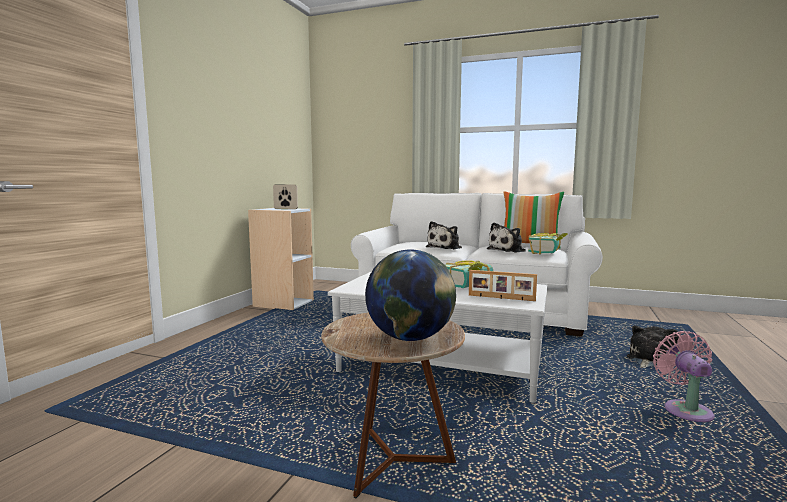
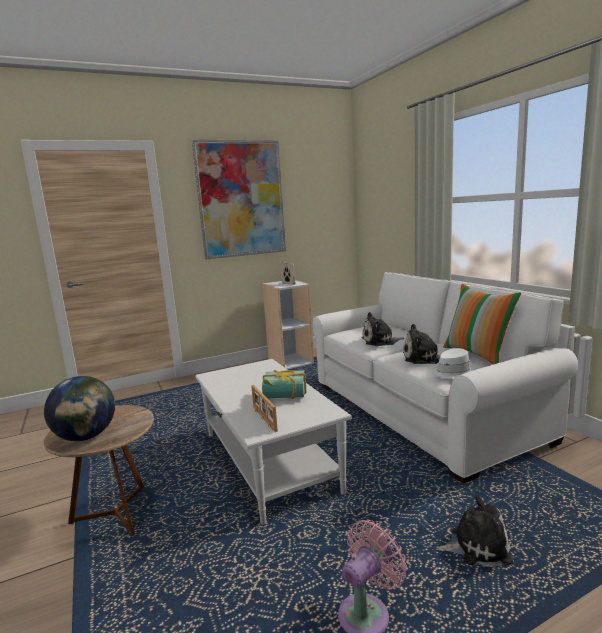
camera: 45 degrees right, 5 degrees up
(227, 102) = (241, 199): none -> picture
(548, 252) = (452, 371): book -> white hat

